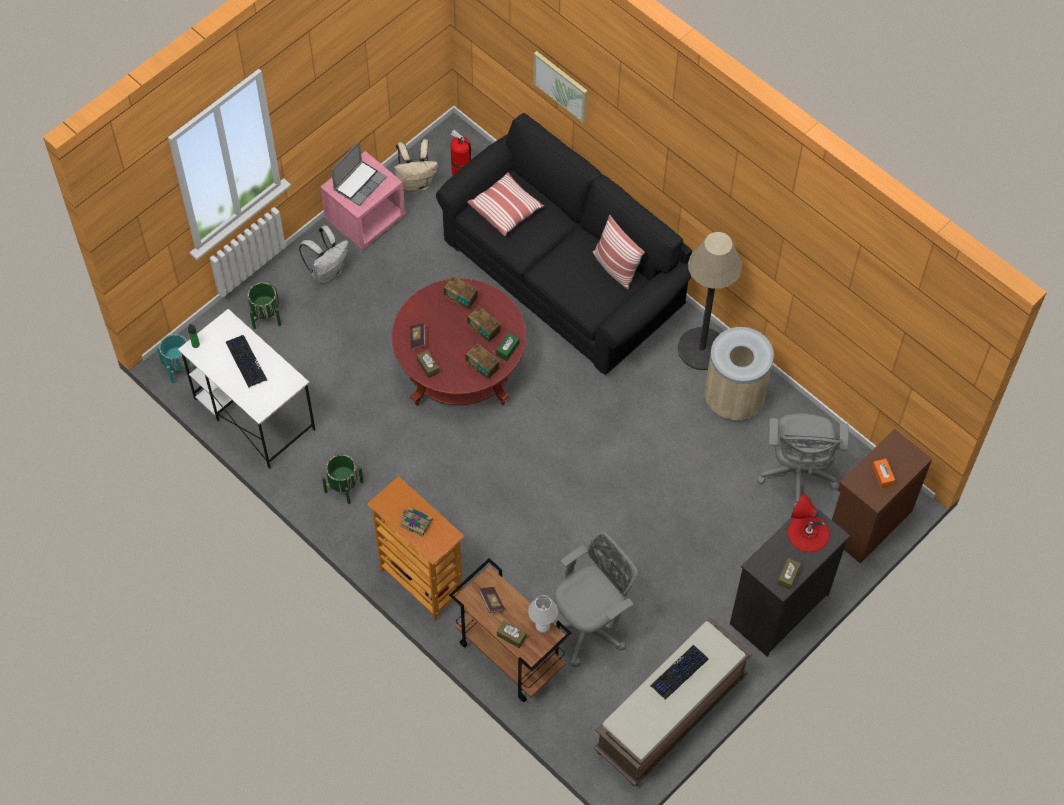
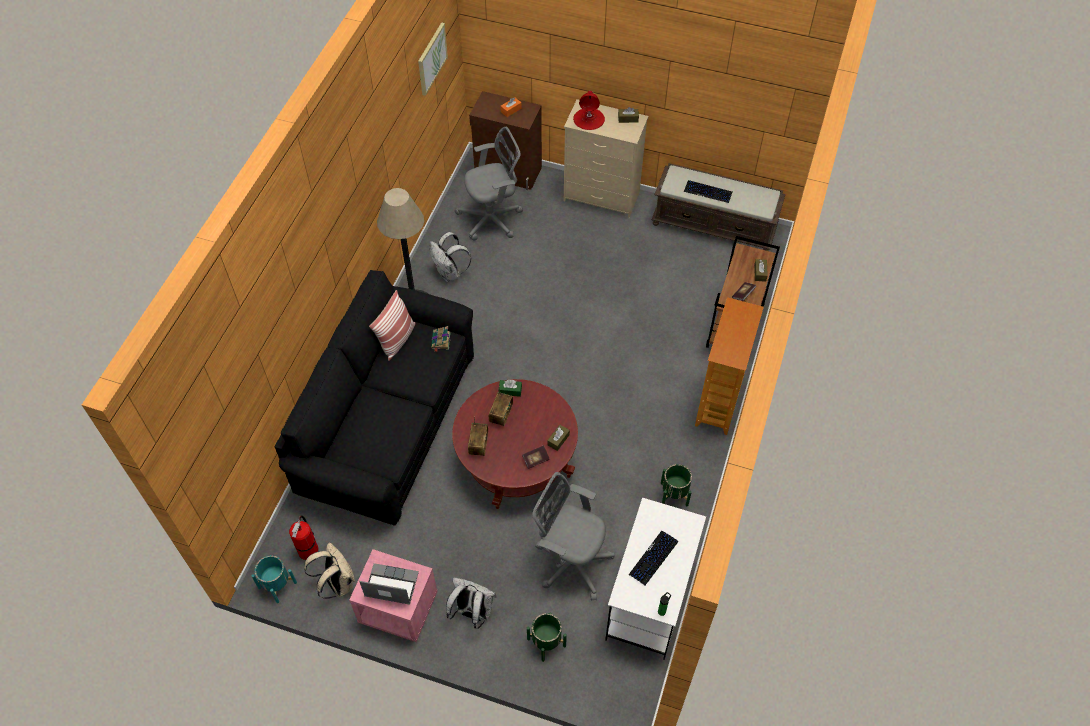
camera: 115 degrees left, 5 degrees down
(179, 367) = (641, 691): turquoise planter -> turquoise planter (277, 585)
(415, 522) = (738, 331): book -> book (441, 341)
(482, 367) = (537, 401): radio -> none
(506, 209) = (373, 441): pillow -> none
(543, 625) = (738, 258): white table lamp -> none
(561, 86) = (270, 365): picture -> picture (431, 58)
(589, 626) = (682, 290): grey office chair -> grey office chair (570, 561)
(733, 399) = (450, 273): beige trash can -> white backpack
(778, 609) = (602, 197): black dresser -> beige dresser

